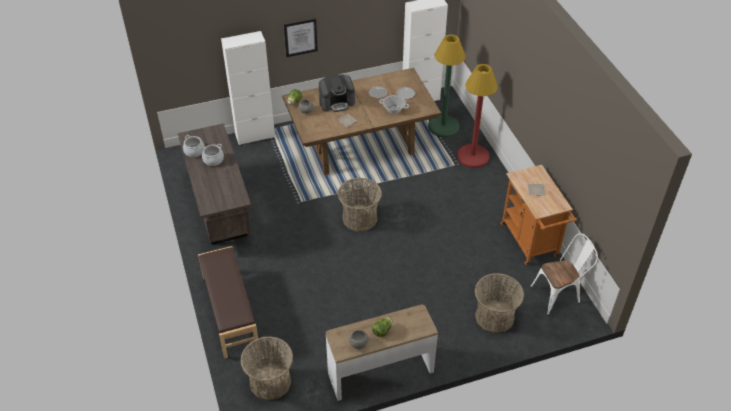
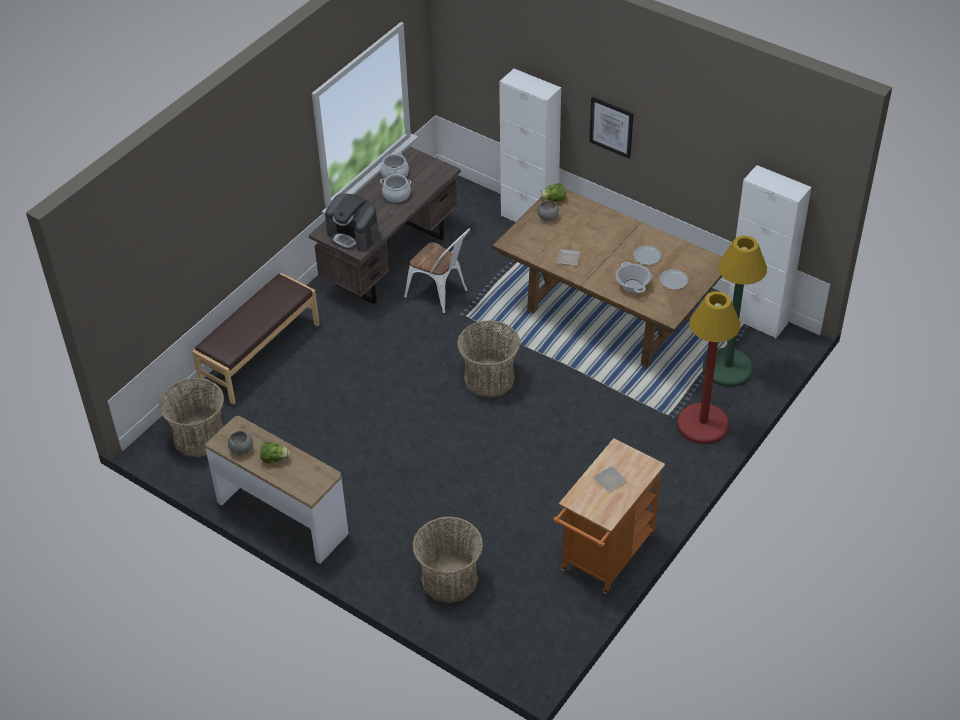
camera: 55 degrees right, 0 degrees up
(337, 102) = (591, 232): coffee machine -> coffee machine (353, 235)
(559, 294) = (543, 626): white chair -> white chair (441, 295)

